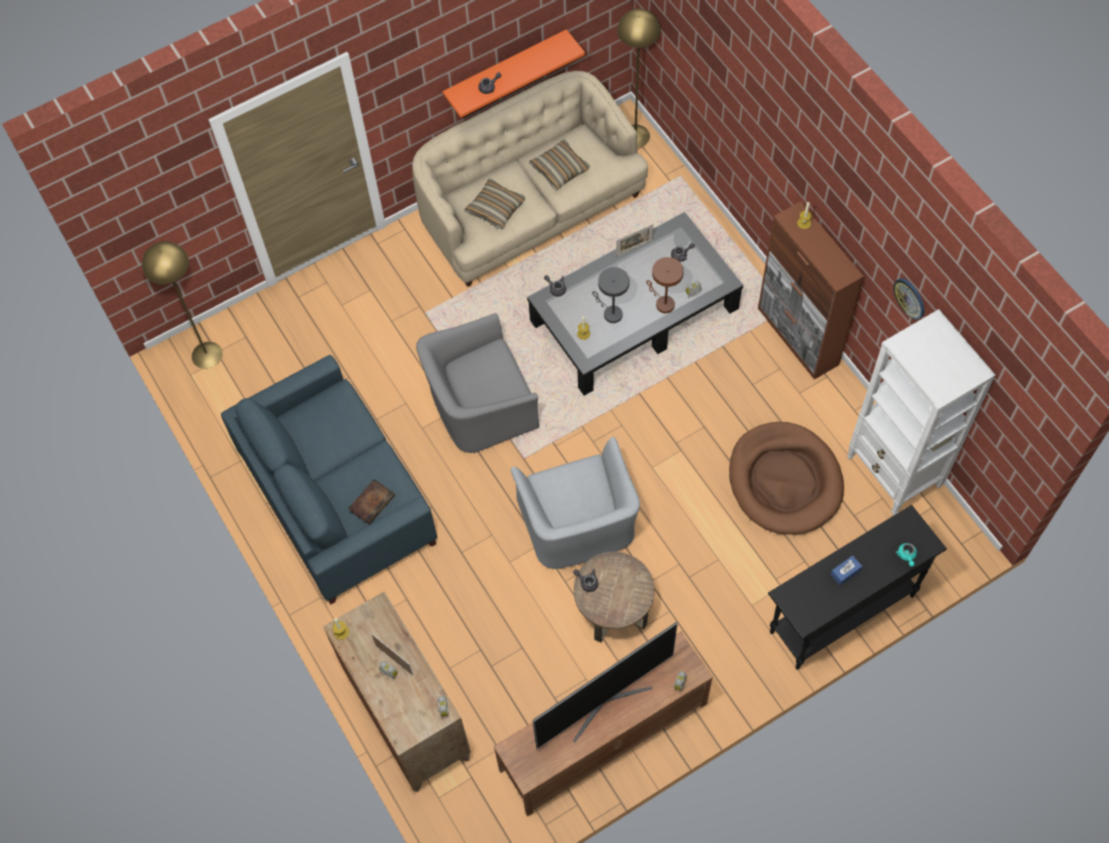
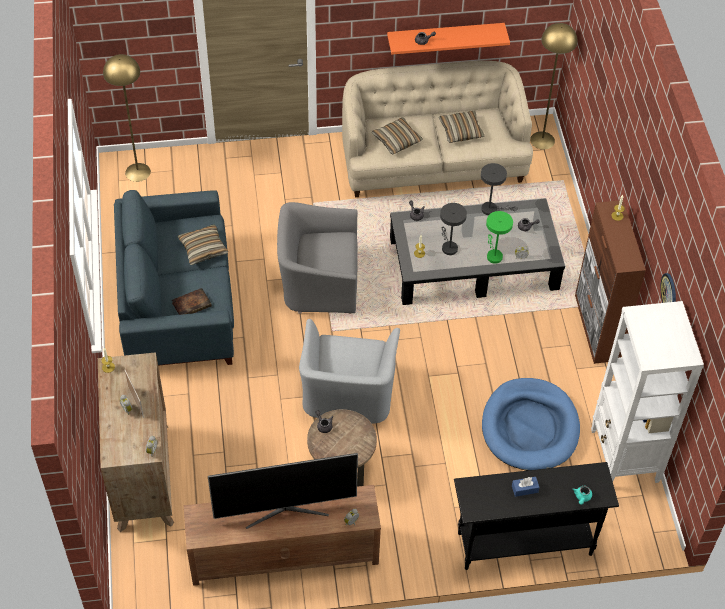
camera: 20 degrees right, 10 degrees down
(348, 429) = (203, 249): none -> pillow
(634, 248) = (492, 209): picture frame -> grey table lamp
(663, 303) = (493, 255): brown table lamp -> green table lamp
(784, 481) = (530, 427): brown dog bed -> blue dog bed

